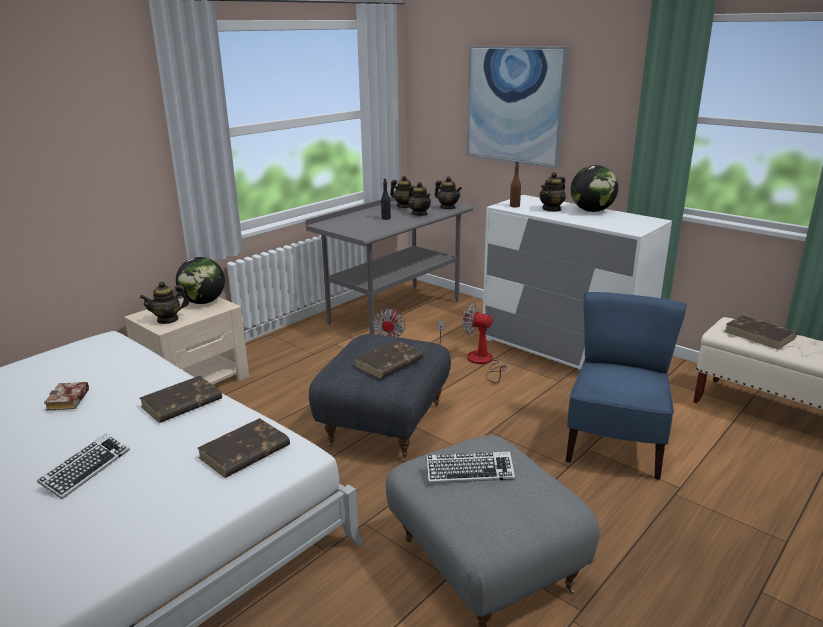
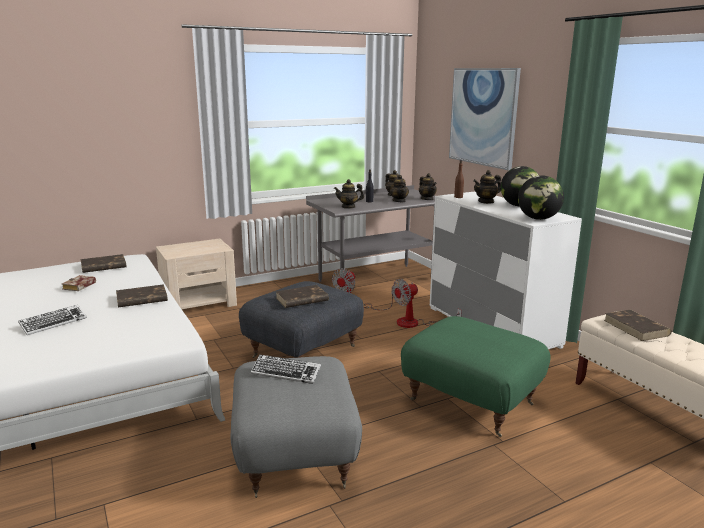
camera: 20 degrees right, 5 degrees down
(168, 319) = (179, 251): teapot -> teapot (348, 207)
(203, 302) = (212, 244): globe -> globe (538, 219)
(244, 452) = (149, 332): brown book -> brown book (103, 266)
(483, 362) = (415, 324): fan -> fan turned 75 degrees counterclockwise
(614, 446) = (472, 401): blue chair -> green ottoman

